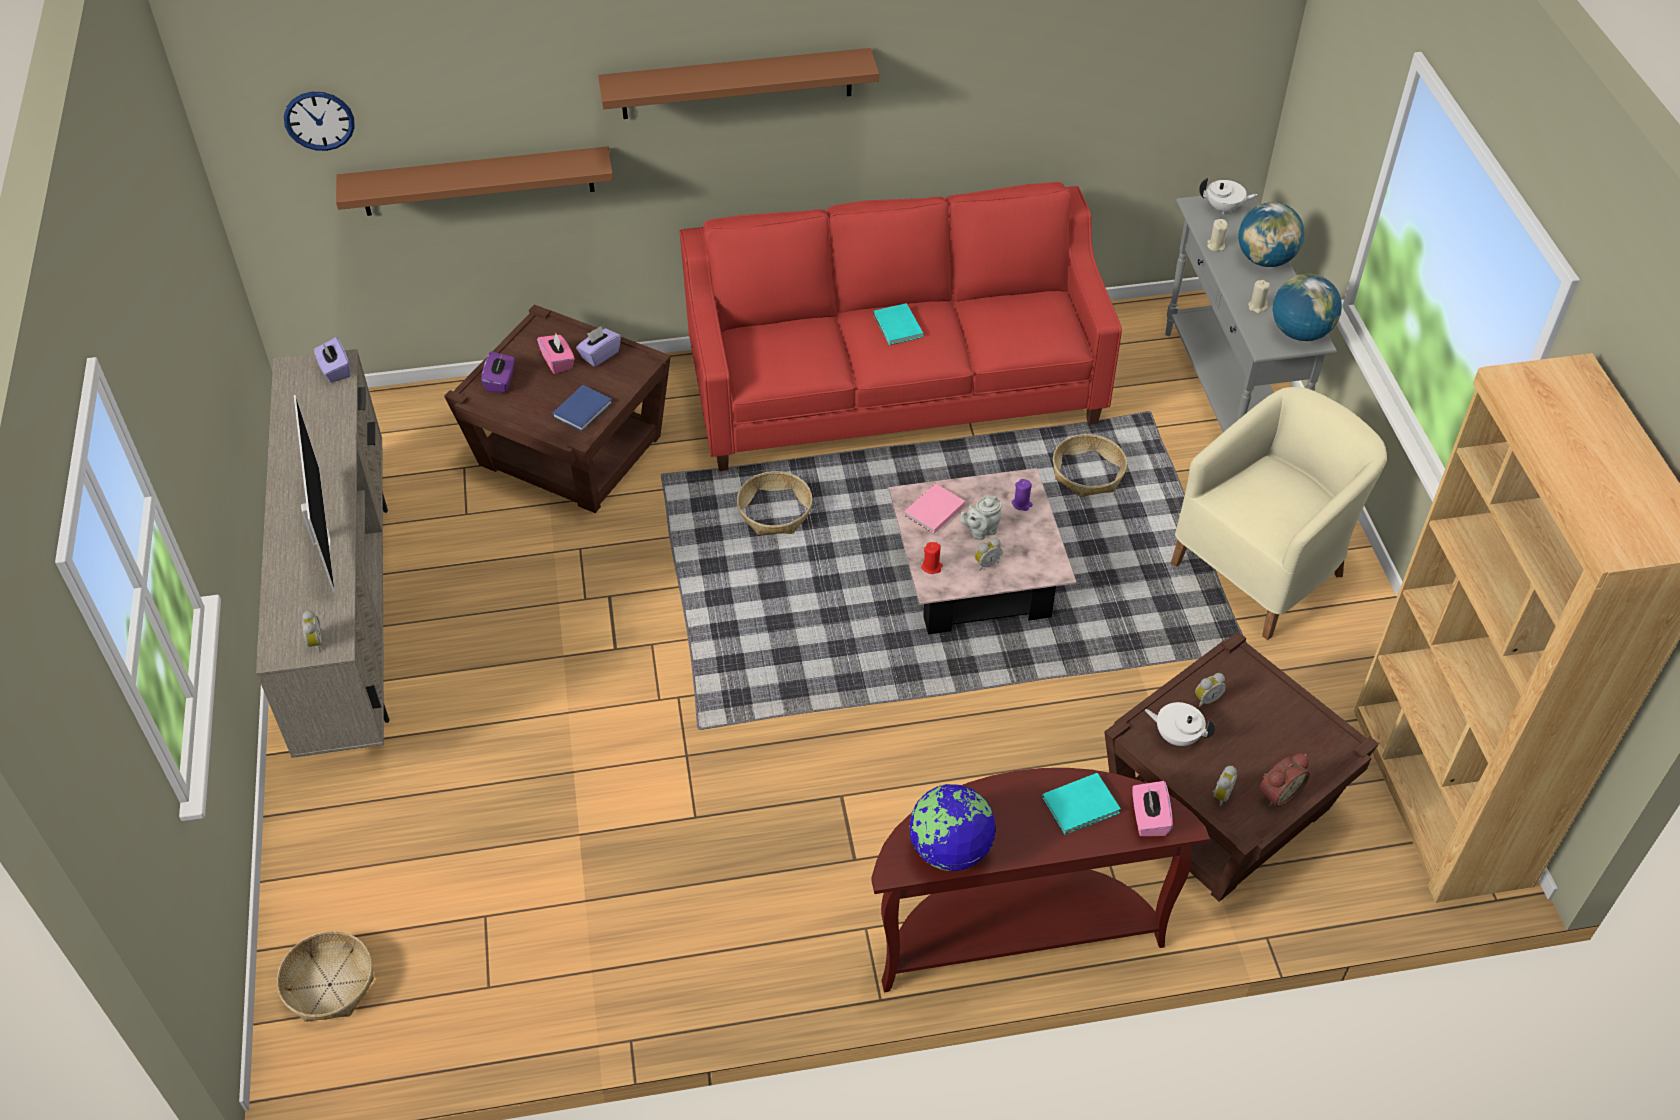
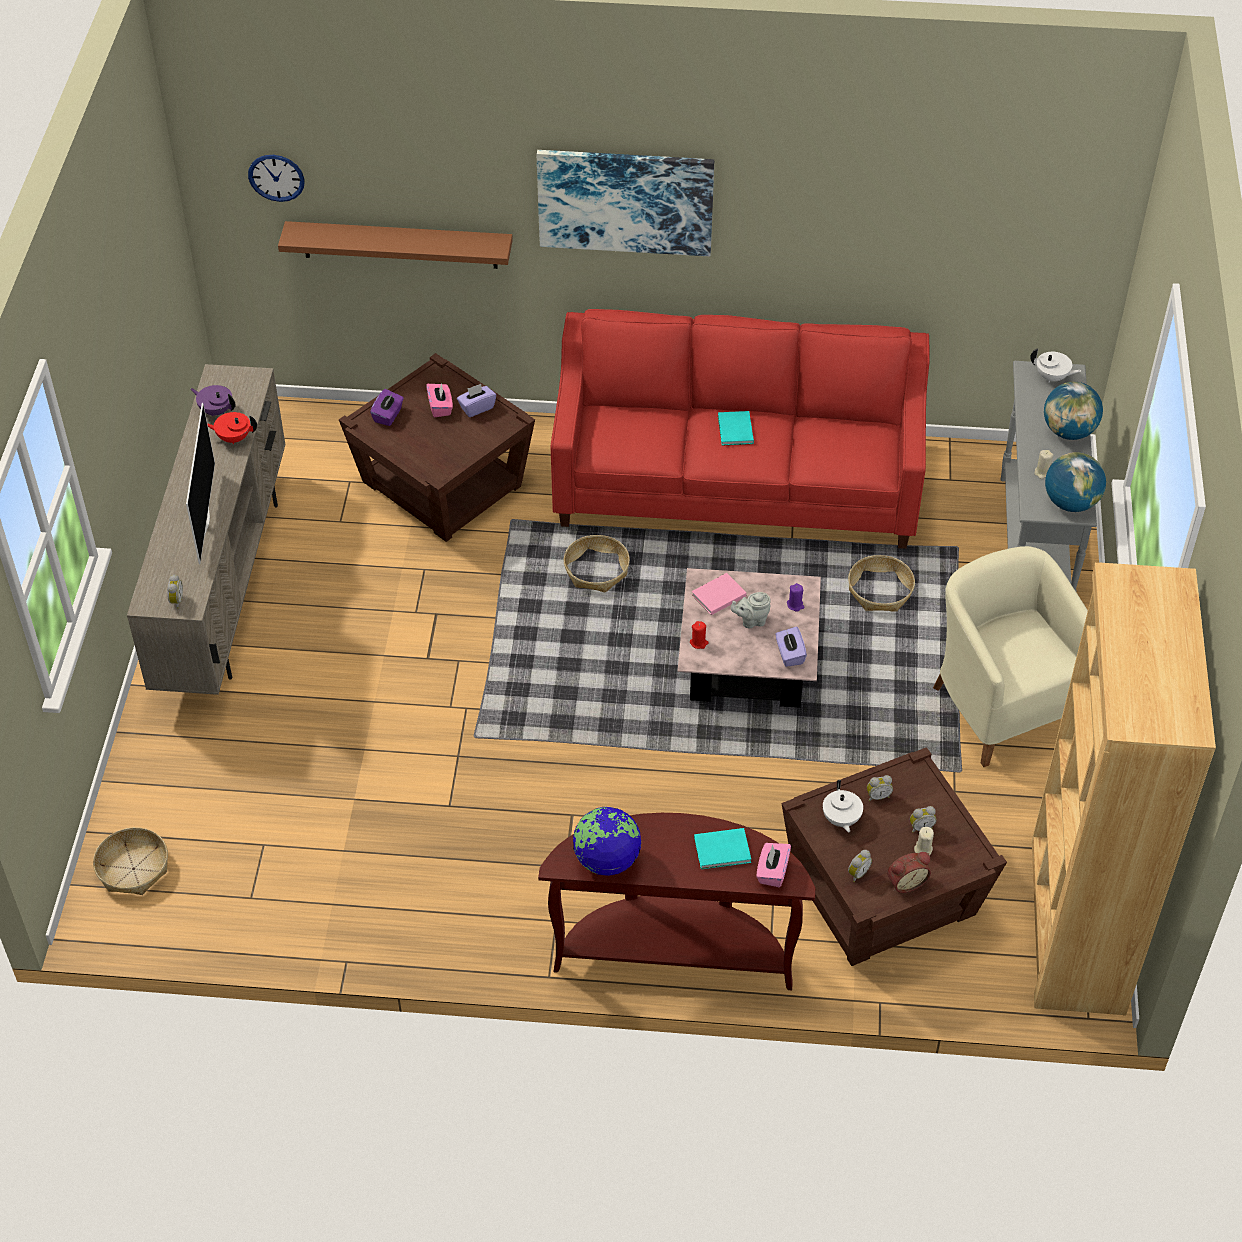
camera: 15 degrees right, 0 degrees up
(302, 408) = (216, 410): none -> purple teapot
(332, 435) = (233, 438): none -> red teapot
(335, 370) = (250, 383): purple tissue box -> purple tissue box (789, 655)
(584, 409) = (449, 452): blue book -> none
(736, 83) = (625, 201): brown shelf -> picture
(986, 563) = (746, 649): alarm clock -> alarm clock (920, 827)
(1176, 735) = (841, 819): white teapot -> white teapot turned 135 degrees counterclockwise
(1215, 246) = (1029, 410): beige candle -> beige candle (923, 849)
(1263, 569) = (1002, 705): beige armchair -> beige armchair turned 90 degrees counterclockwise

